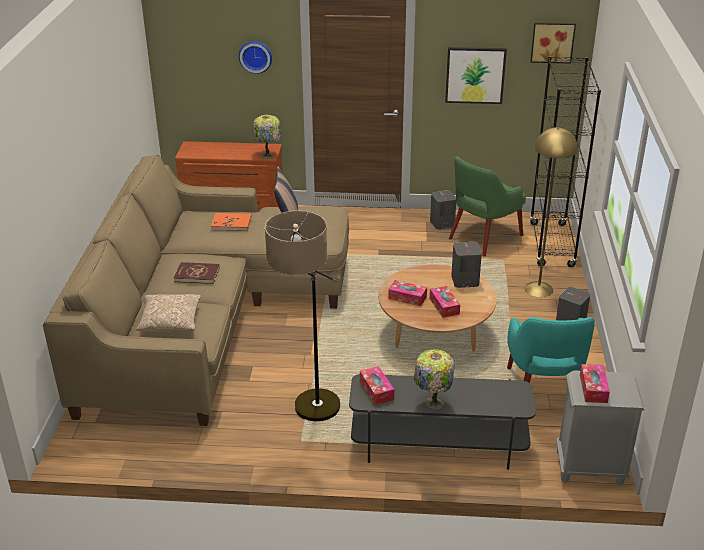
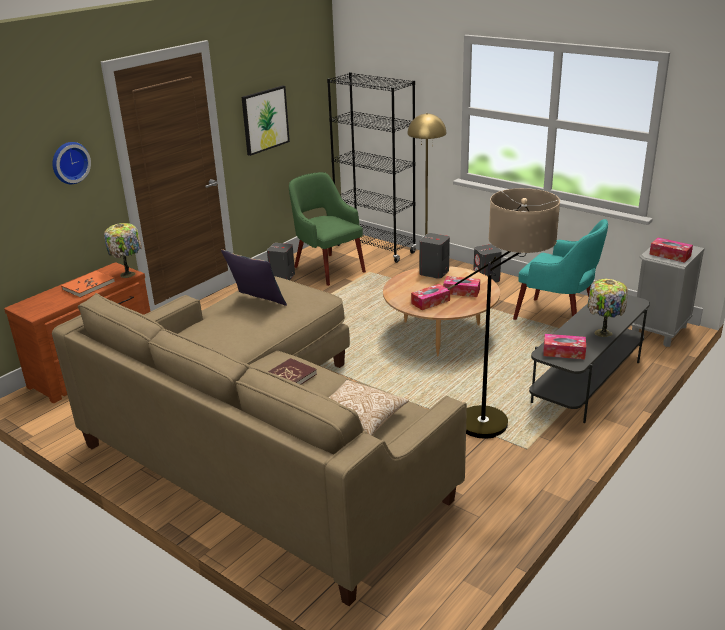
camera: 55 degrees left, 5 degrees down
(231, 224) = (219, 331): orange book -> orange book (88, 286)
(483, 237) = (328, 268): green armchair -> green armchair turned 150 degrees clockwise
(552, 42) = (311, 70): picture -> none

